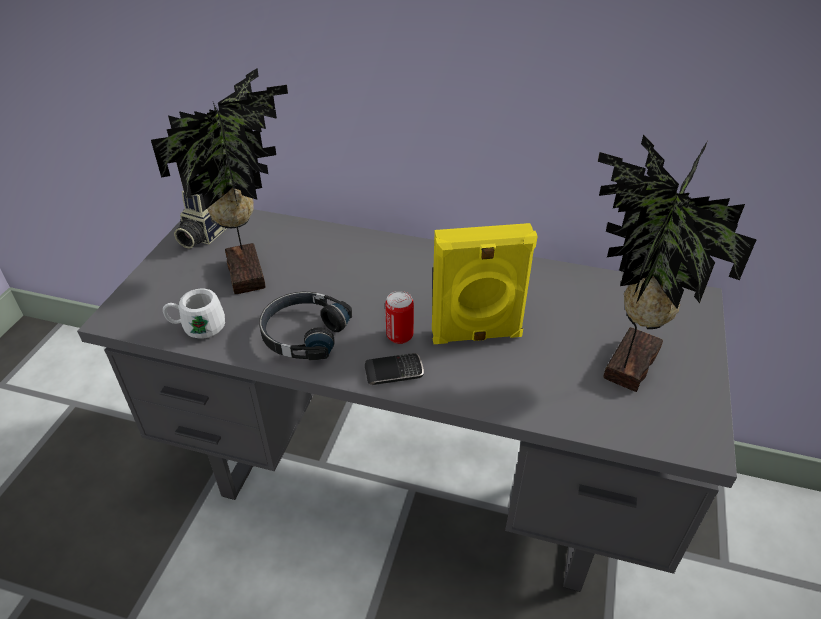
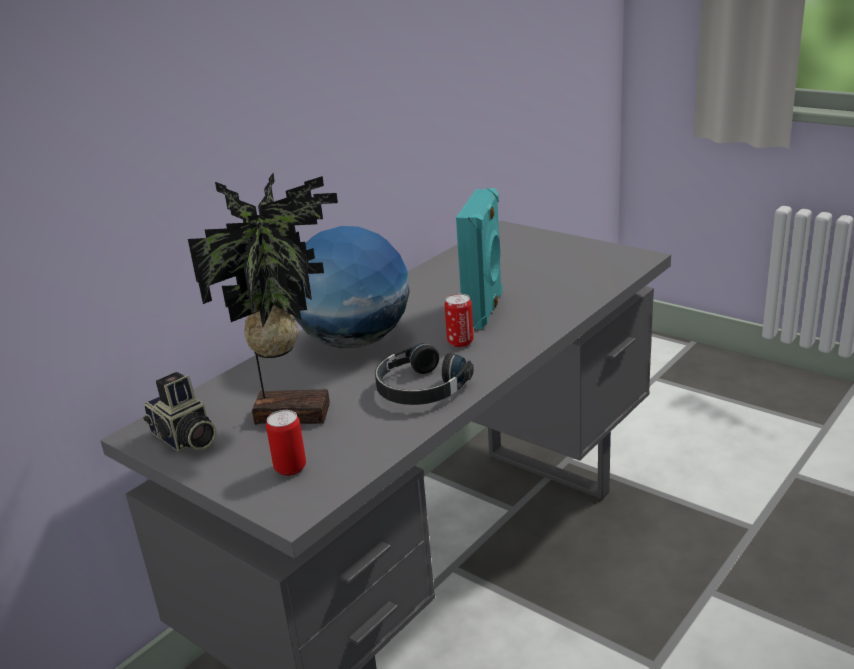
camera: 65 degrees left, 15 degrees down
(169, 298) = (290, 468): none -> can
(197, 328) = (361, 450): white mug -> none
(377, 268) = (354, 341): none -> globe
(394, 371) = (503, 350): phone -> none
(476, 335) = (485, 310): yellow speaker -> turquoise speaker
(625, 363) = (554, 264): potted plant -> none

